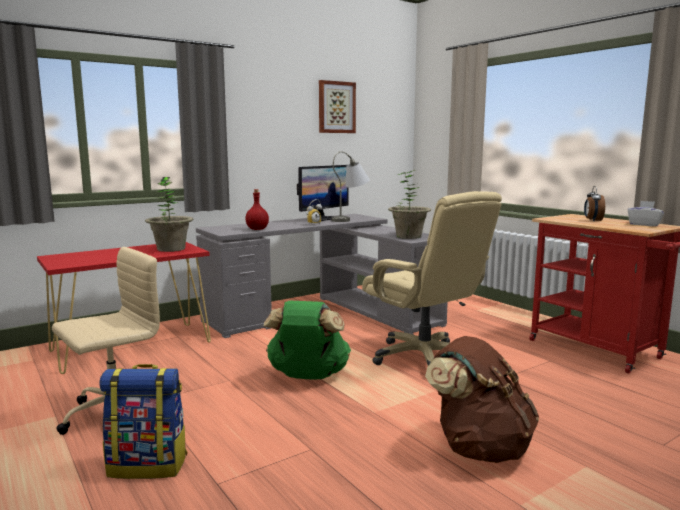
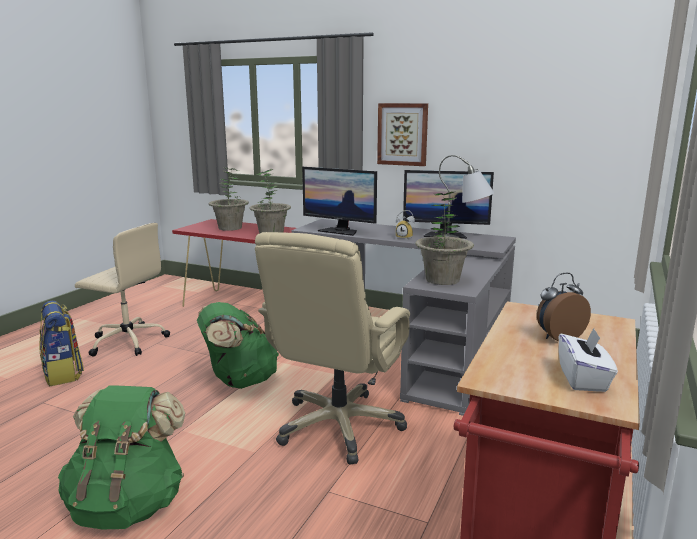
camera: 60 degrees right, 5 degrees up
(108, 255) = (230, 228): none -> potted plant
(257, 229) = (340, 231): red bottle -> monitor
(336, 107) = (519, 93): picture -> picture (402, 134)
(479, 448) = (128, 505): brown backpack -> green backpack

